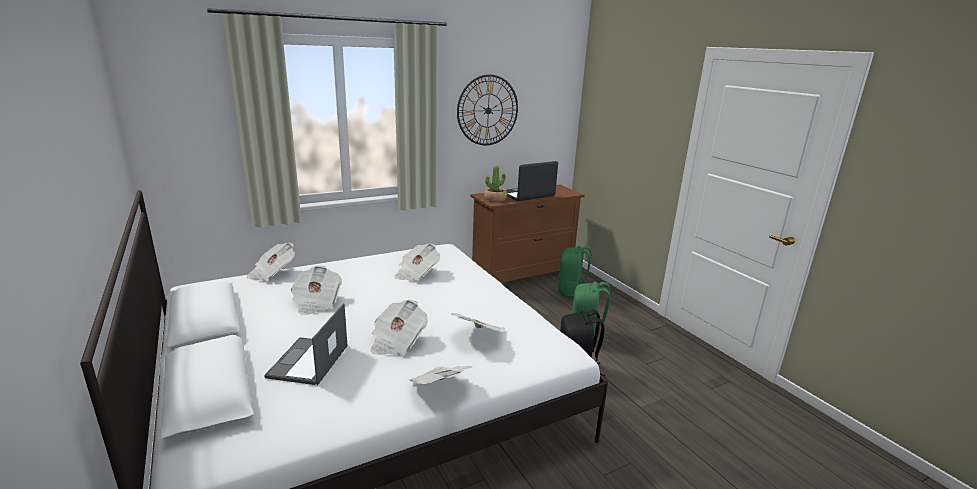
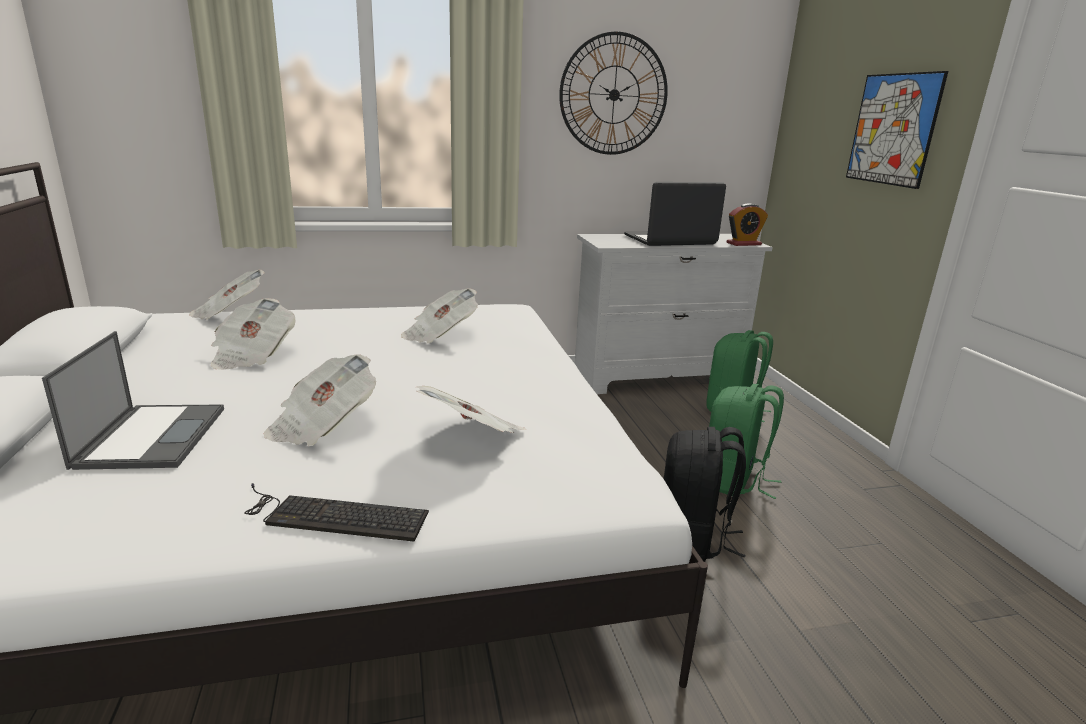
camera: 15 degrees right, 0 degrees up
(308, 362) = (152, 436): laptop -> laptop turned 150 degrees clockwise
(440, 388) = (331, 515): newspaper -> keyboard
(495, 199) = (612, 241): potted plant -> none
(523, 275) = (658, 377): brown dresser -> white dresser
(568, 193) = (743, 244): none -> alarm clock
(646, 135) = (893, 129): none -> picture

